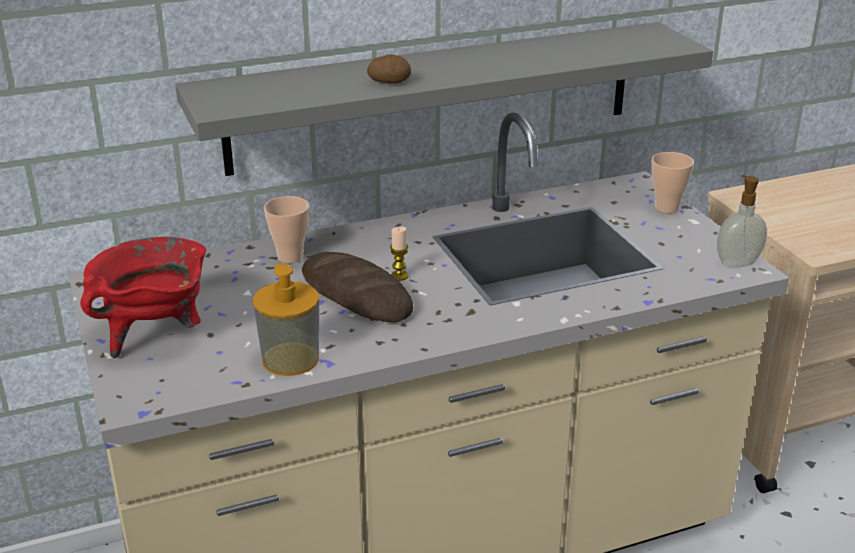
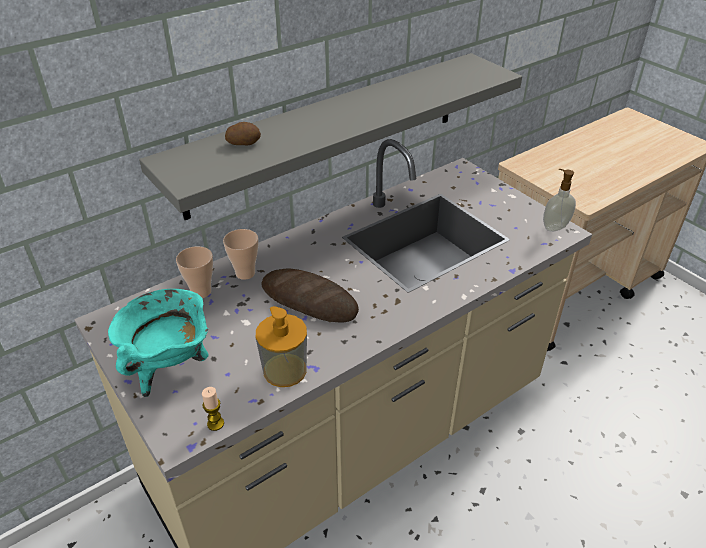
camera: 15 degrees left, 10 degrees up
(156, 335) = (171, 367): red cooking pot -> turquoise cooking pot
(389, 81) = (310, 135): potato -> potato (243, 143)
(399, 276) = (333, 277): candle -> candle (215, 423)
(666, 208) = (490, 187): cup -> cup (201, 292)

